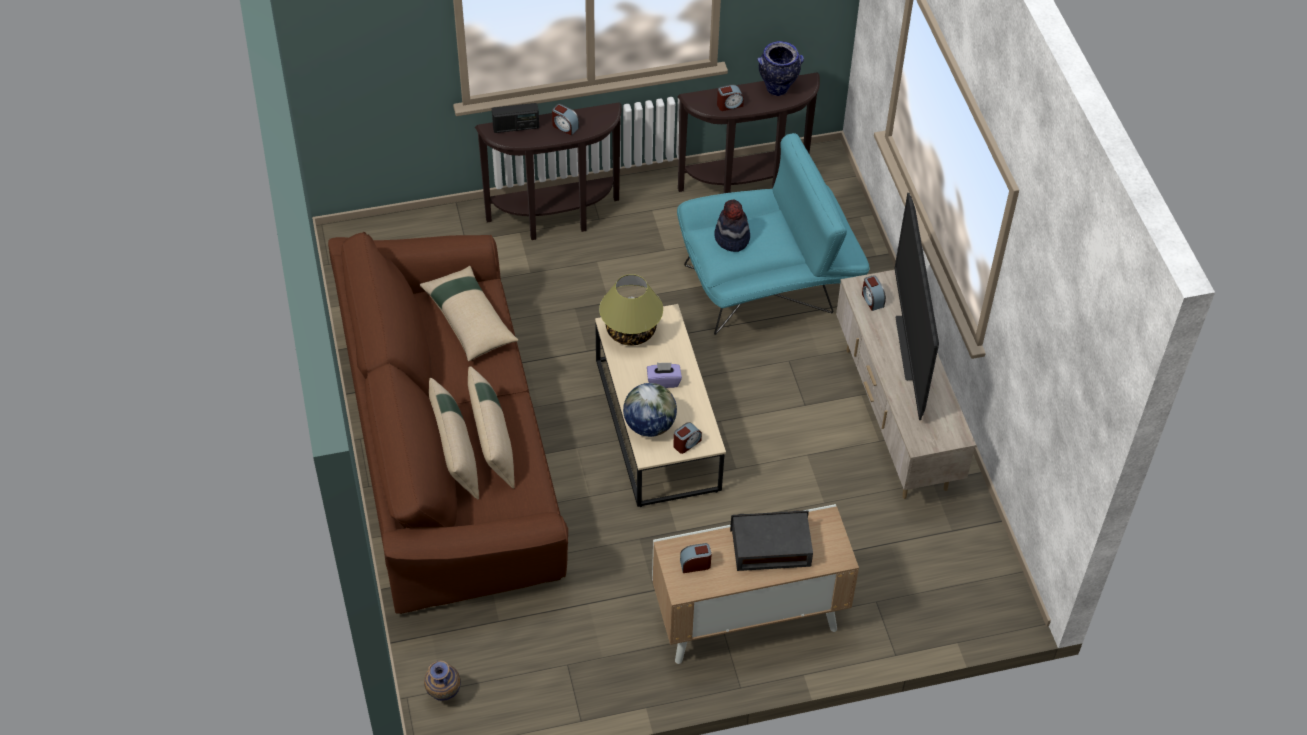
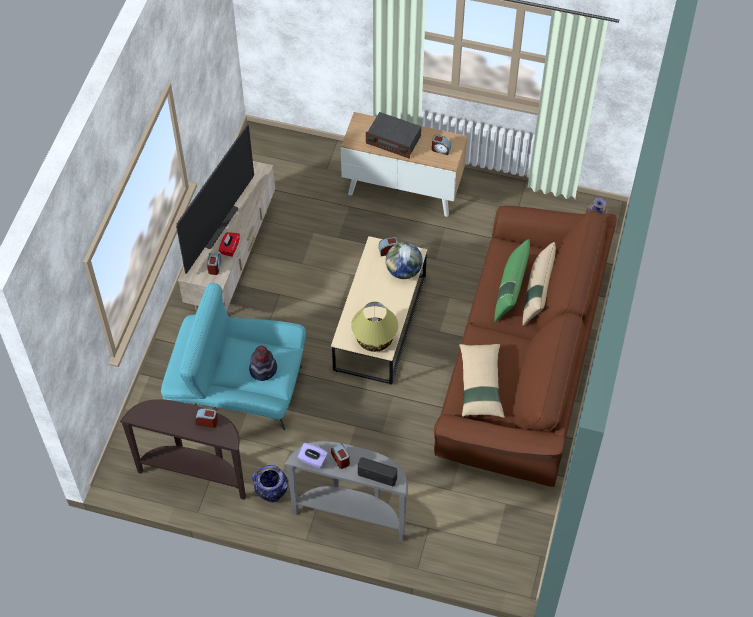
camera: 150 degrees left, 5 degrees up
(493, 443) = (510, 291): beige pillow -> green pillow
(556, 220) = (351, 514): brown console table -> grey console table
(663, 381) = (376, 295): purple tissue box -> purple tissue box (312, 460)
(777, 88) = (161, 419): vase -> vase (272, 495)
(873, 328) = (229, 248): none -> red tissue box

